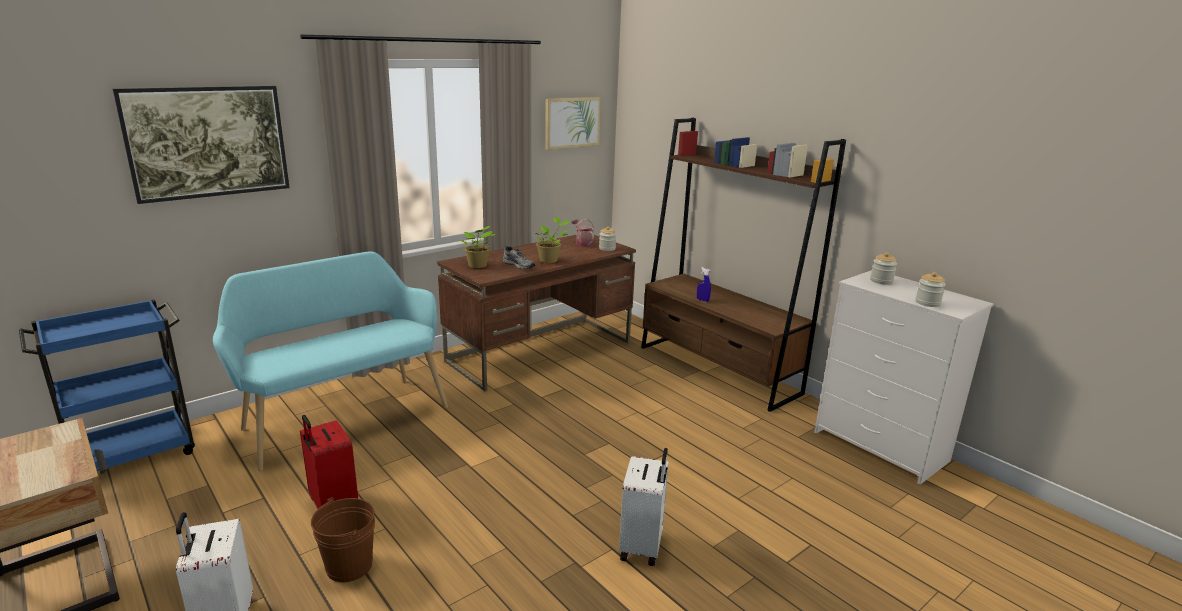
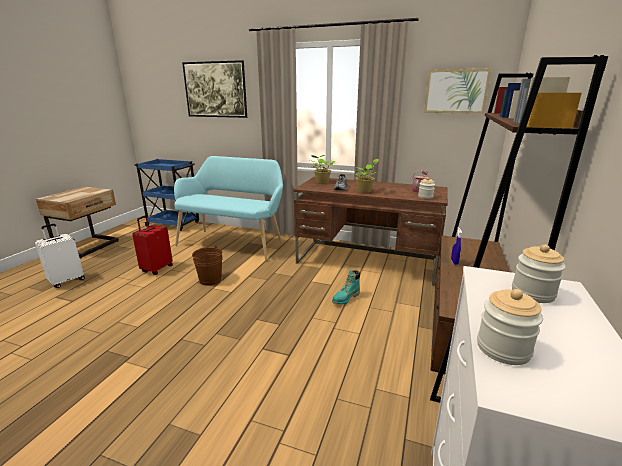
camera: 60 degrees right, 0 degrees up
(349, 566) = (110, 290): brown bucket -> brown bucket (210, 280)
(601, 391) = (346, 298): none -> turquoise boot
(642, 547) = (156, 382): white suitcase -> none

